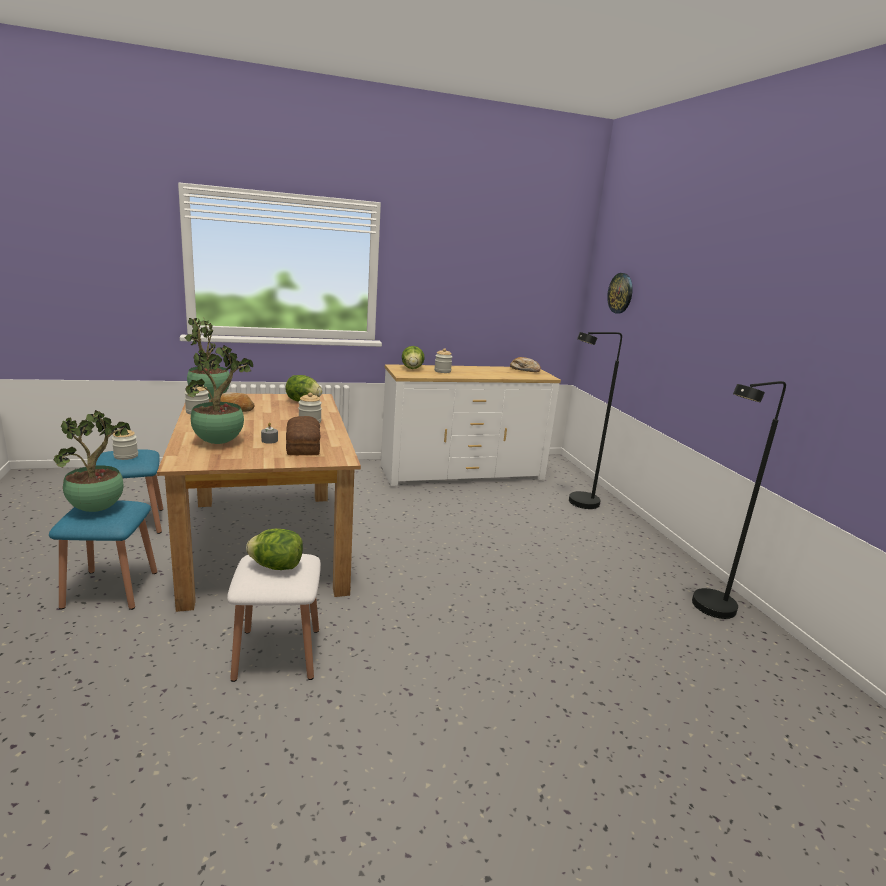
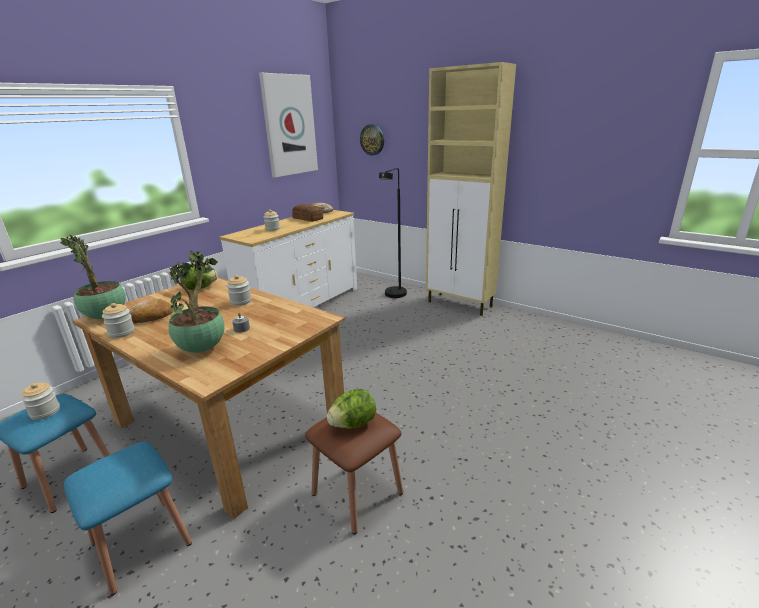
camera: 35 degrees left, 5 degrees up
(98, 508) = (110, 471): potted plant -> none
(277, 653) = (357, 493): white stool -> brown stool
(304, 445) = (276, 321): bread -> bread (308, 218)
(412, 368) = (248, 233): lettuce -> none
(518, 260) = (289, 125): none -> picture
(652, 547) = (460, 304): none -> beige cabinet
(708, 610) = (523, 326): black floor lamp -> none

